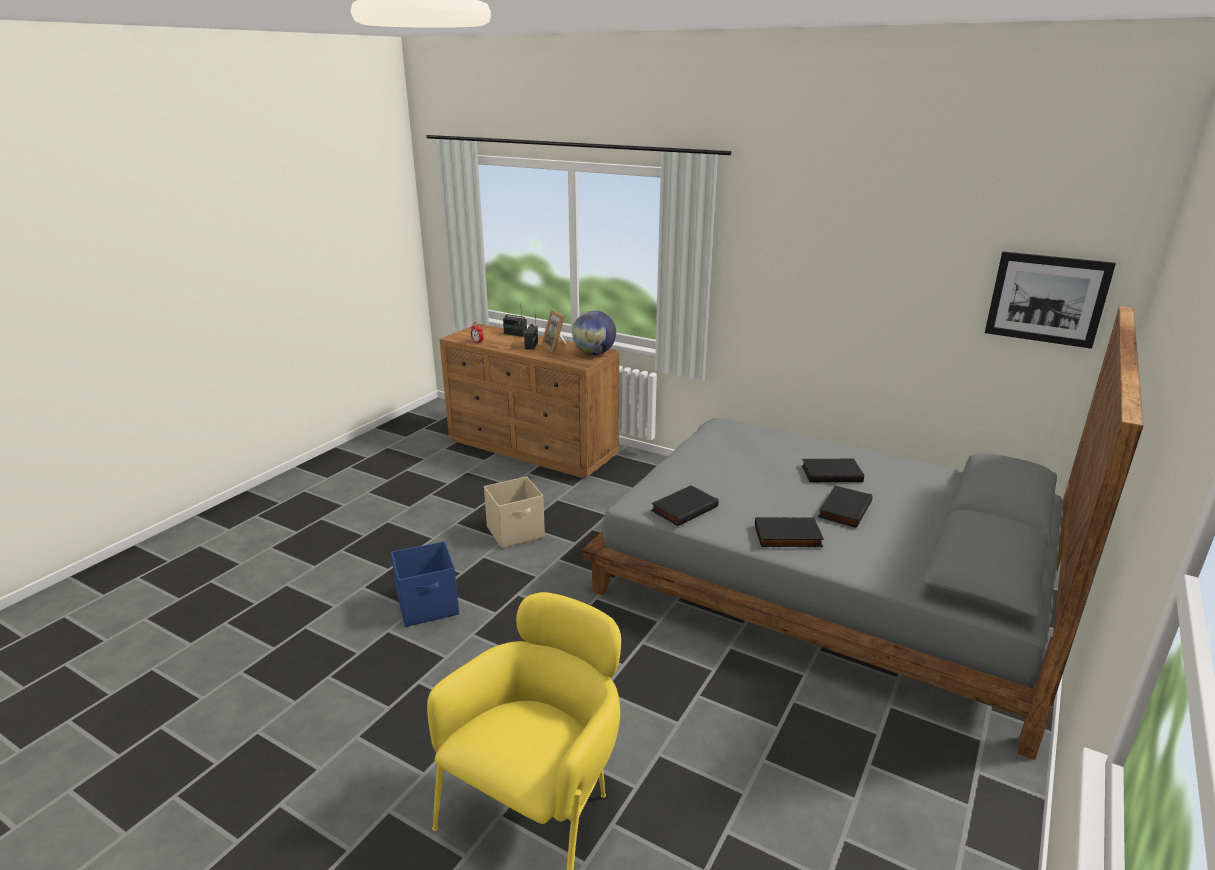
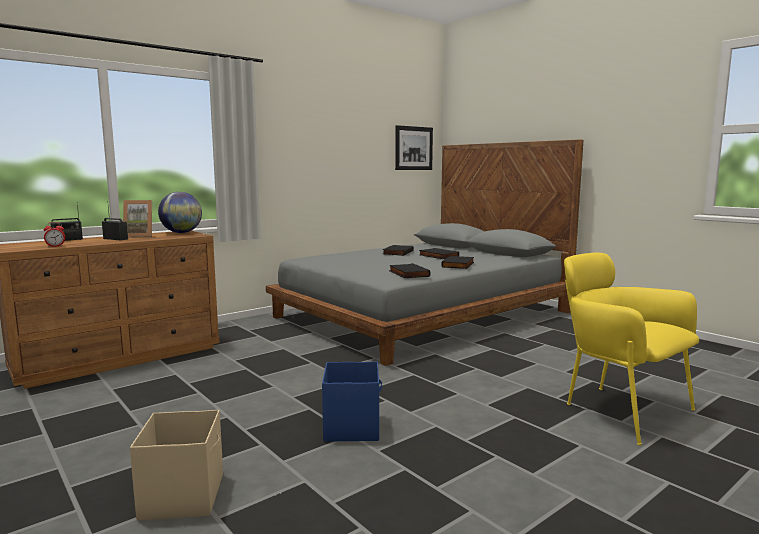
camera: 70 degrees left, 15 degrees down
(516, 532) = (268, 380): beige storage box -> beige storage box (183, 495)

